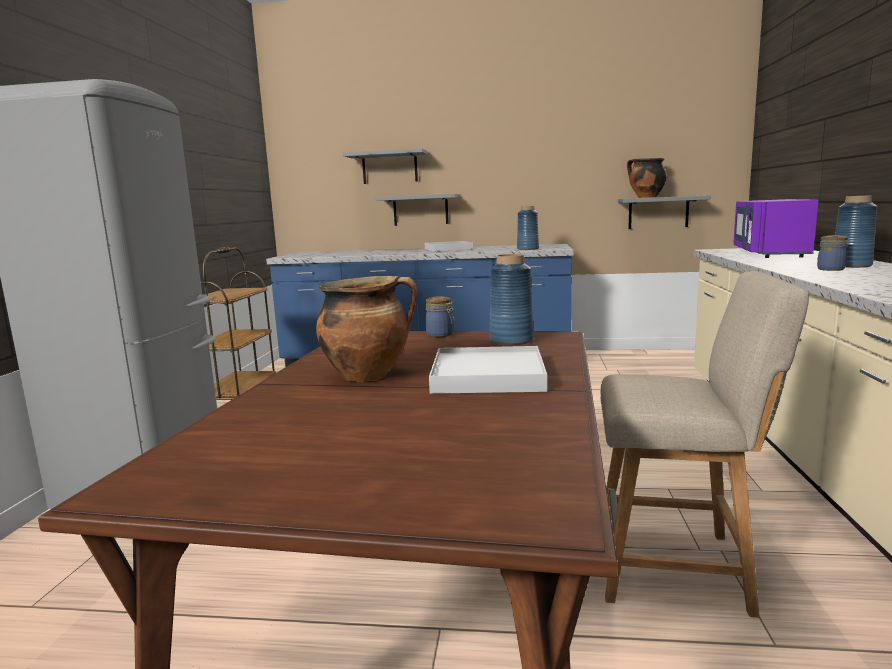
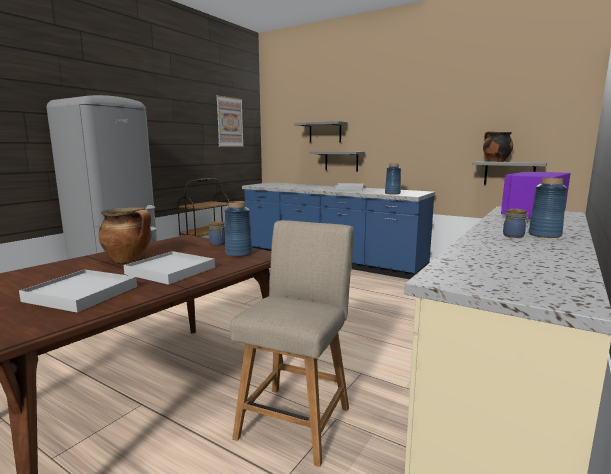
camera: 25 degrees right, 0 degrees up
(233, 151) = (229, 122): none -> picture
(453, 431) = (81, 294): none -> white tray
(679, 567) = (296, 419): beige chair -> beige chair turned 105 degrees counterclockwise

